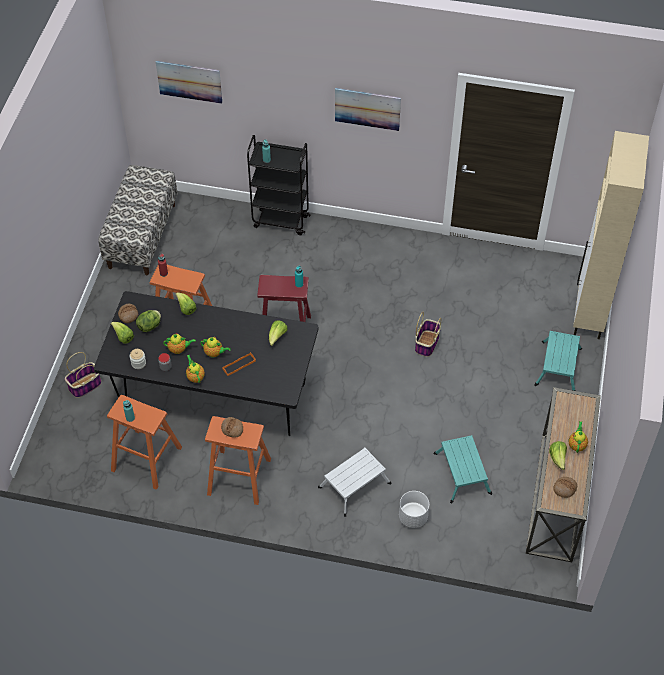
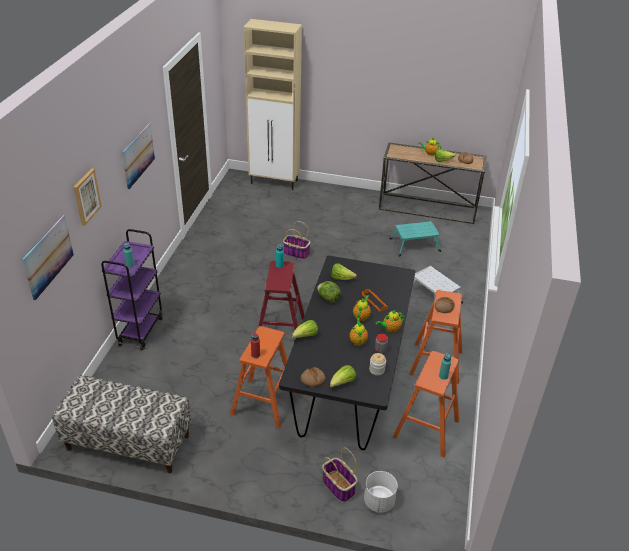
camera: 90 degrees left, 15 degrees down
(150, 326) = (328, 362): lettuce -> lettuce (328, 298)
(260, 81) = (86, 196): none -> picture
(281, 221) = (140, 331): black cart -> purple cart
(413, 517) = (456, 269): white planter -> white planter (379, 501)
(558, 367) = (321, 198): turquoise step ladder -> none

